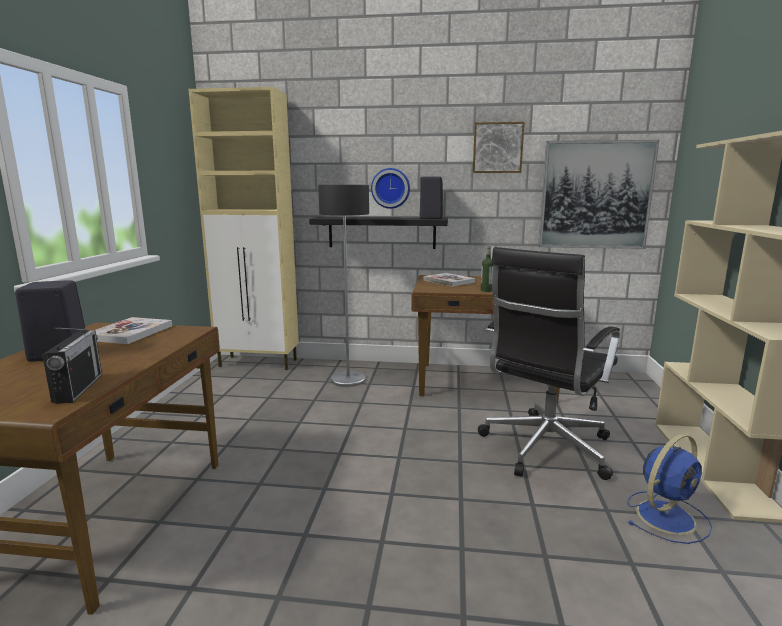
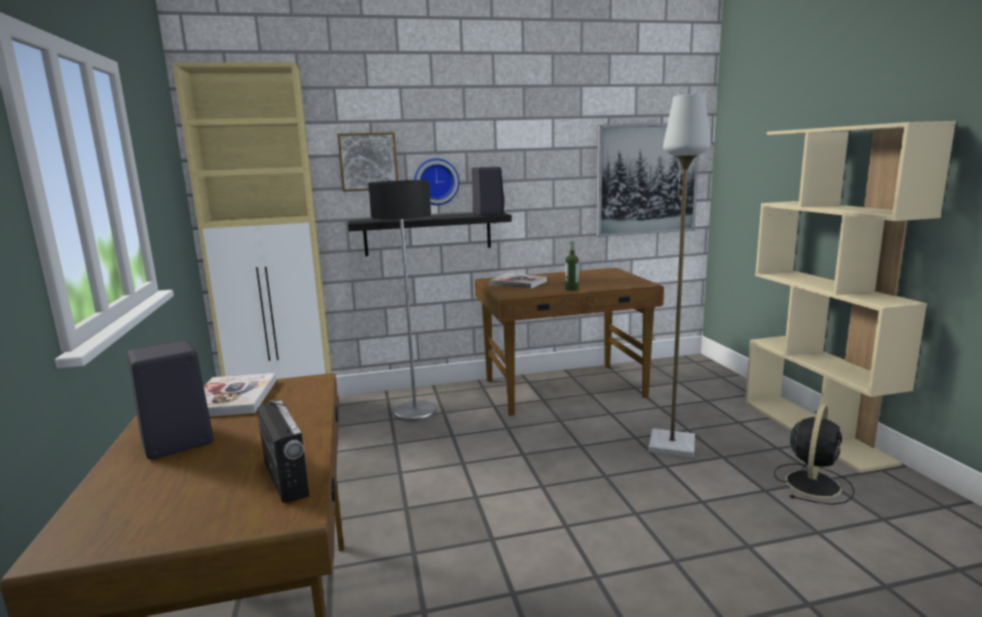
camera: 20 degrees left, 0 degrees up
(497, 148) = (550, 133): picture -> picture (368, 161)
(544, 448) = (671, 445): black office chair -> grey floor lamp
(667, 516) = (813, 483): blue fan -> black fan

